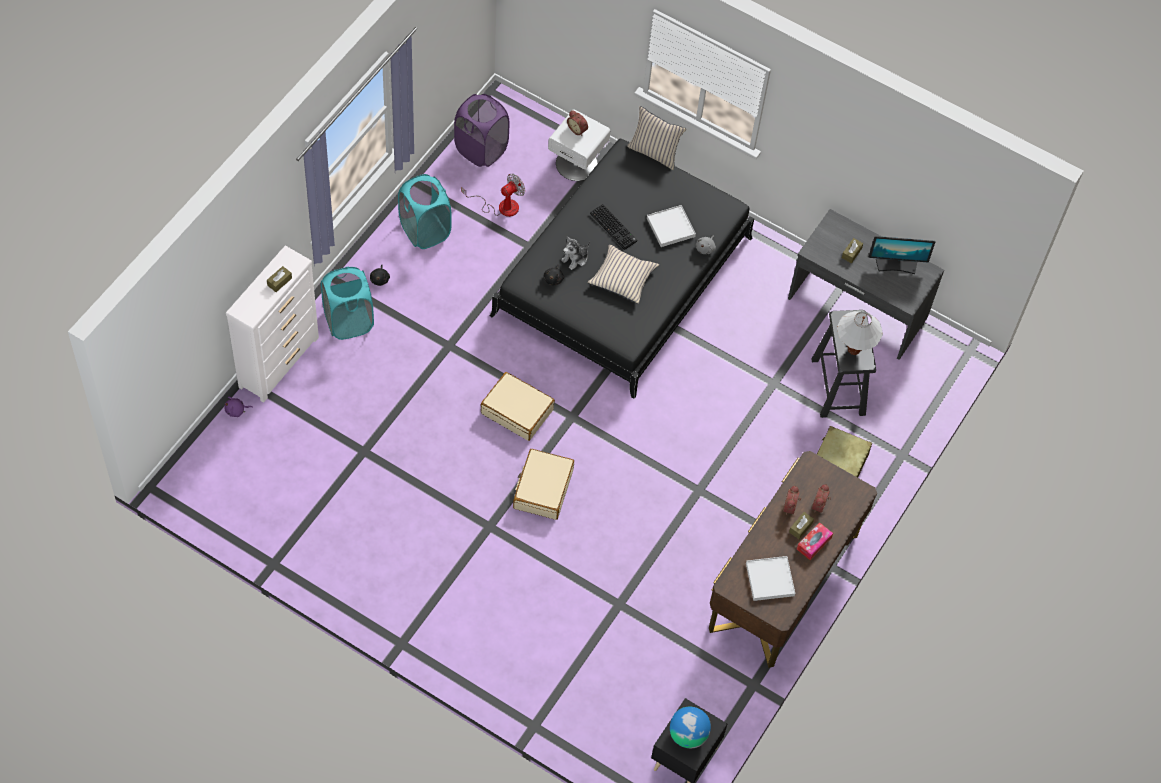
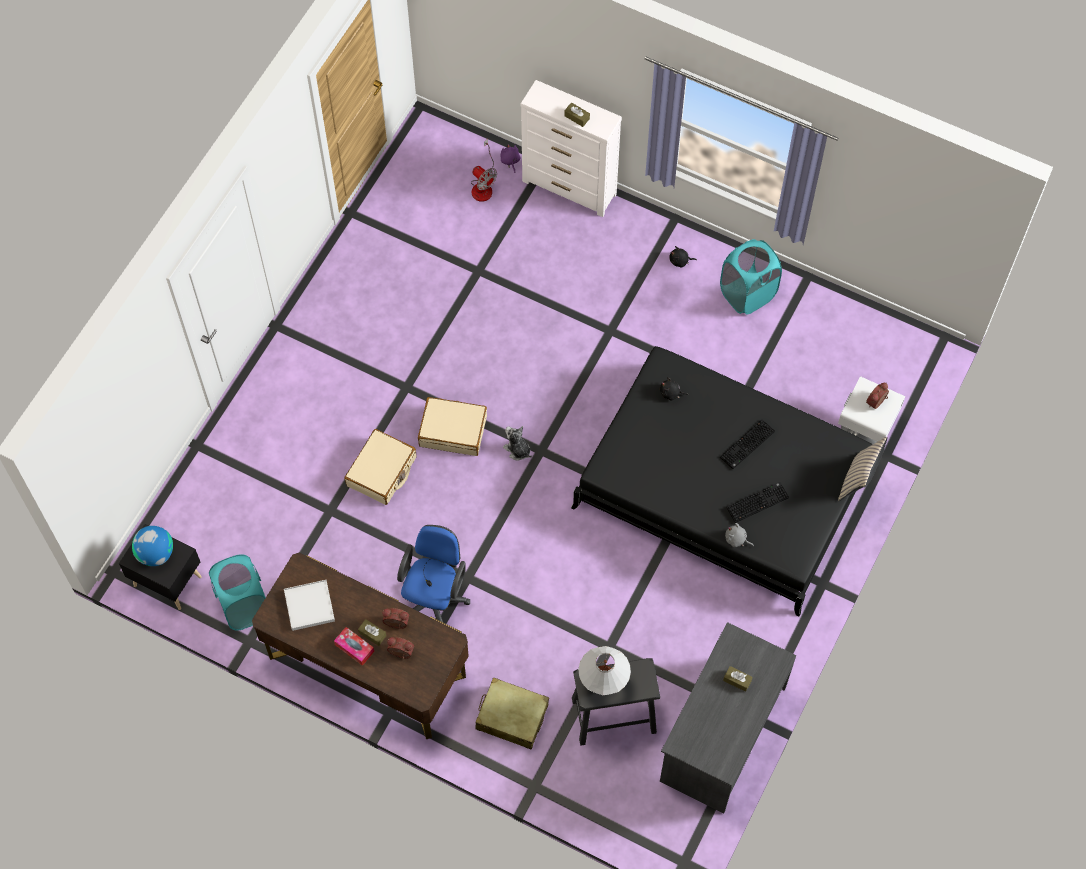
camera: 90 degrees right, 5 degrees up
(348, 321) = (624, 240): turquoise laundry basket -> turquoise laundry basket (244, 606)
(481, 150) = (863, 335): purple laundry basket -> none
(501, 206) = (792, 361): fan -> fan (483, 185)
(517, 411) = (540, 400): beige suitcase -> beige suitcase (382, 472)
(575, 259) = (700, 411): plush toy -> plush toy (517, 450)
(623, 278) = (683, 459): beige pillow -> none
(670, 227) = (757, 501): white tray -> keyboard
(719, 519) = (435, 599): none -> blue office chair
(896, 265) = (729, 730): monitor -> none

